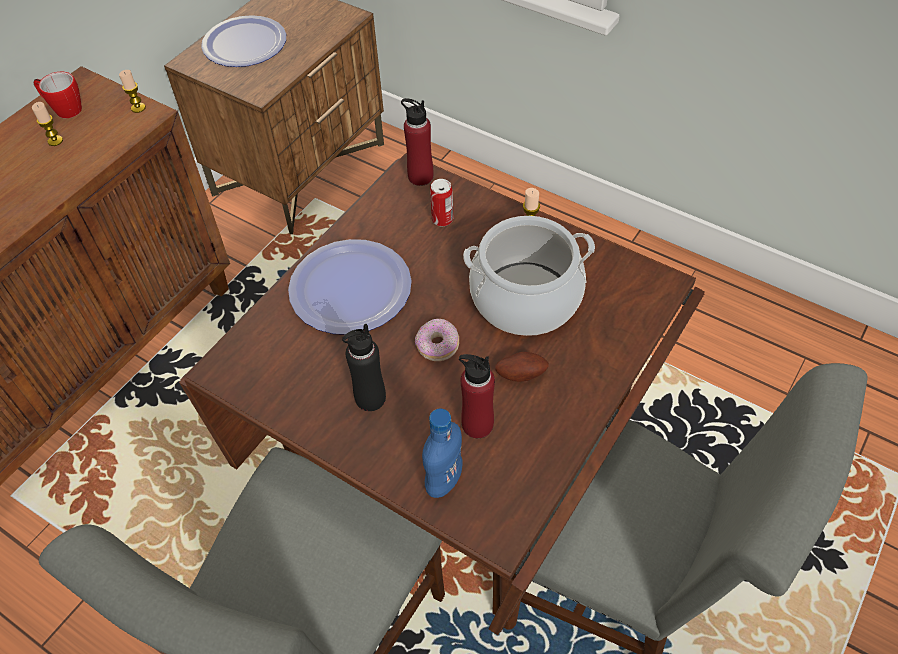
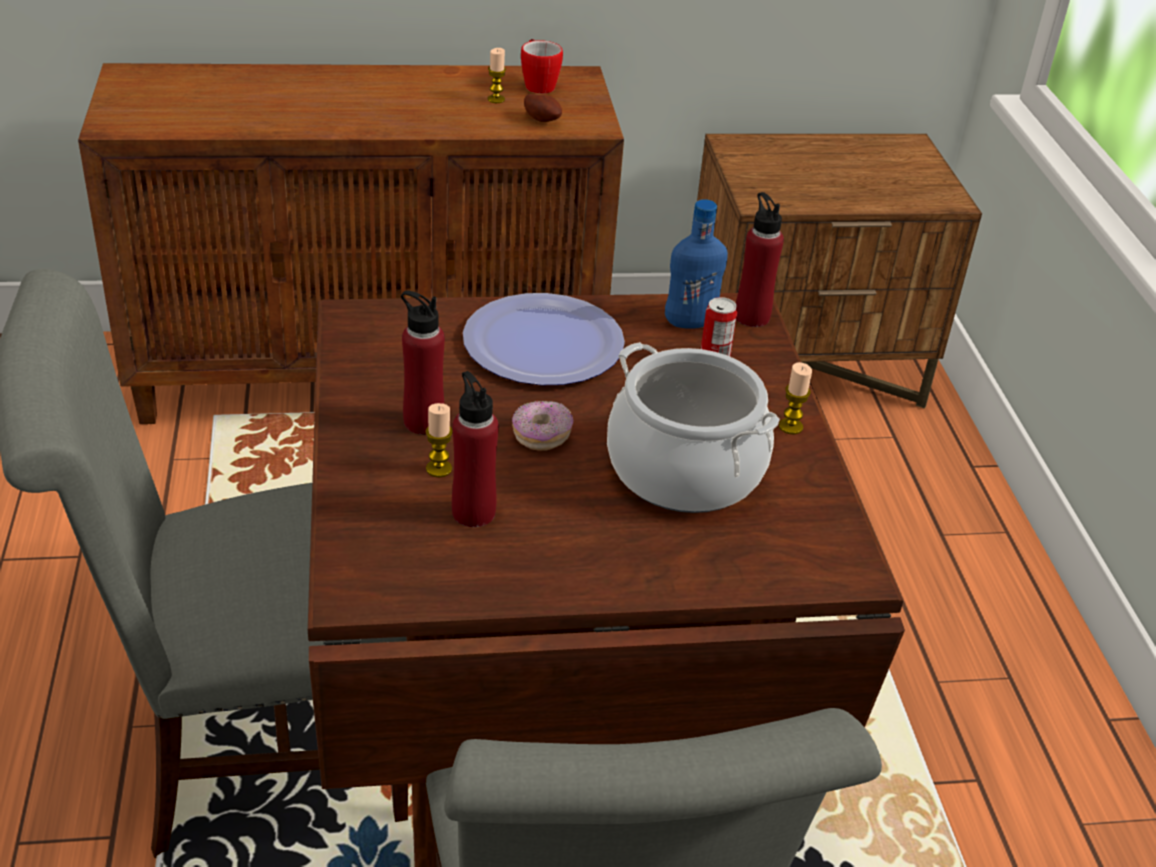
camera: 45 degrees right, 15 degrees down
(138, 108) = (595, 118): candle -> candle (439, 469)
(244, 43) = (806, 161): plate -> none
(370, 398) = (423, 422): black bottle -> red bottle
(444, 480) = (377, 521): blue bottle -> blue bottle (690, 322)
(521, 373) = (577, 514): potato -> potato (543, 119)

